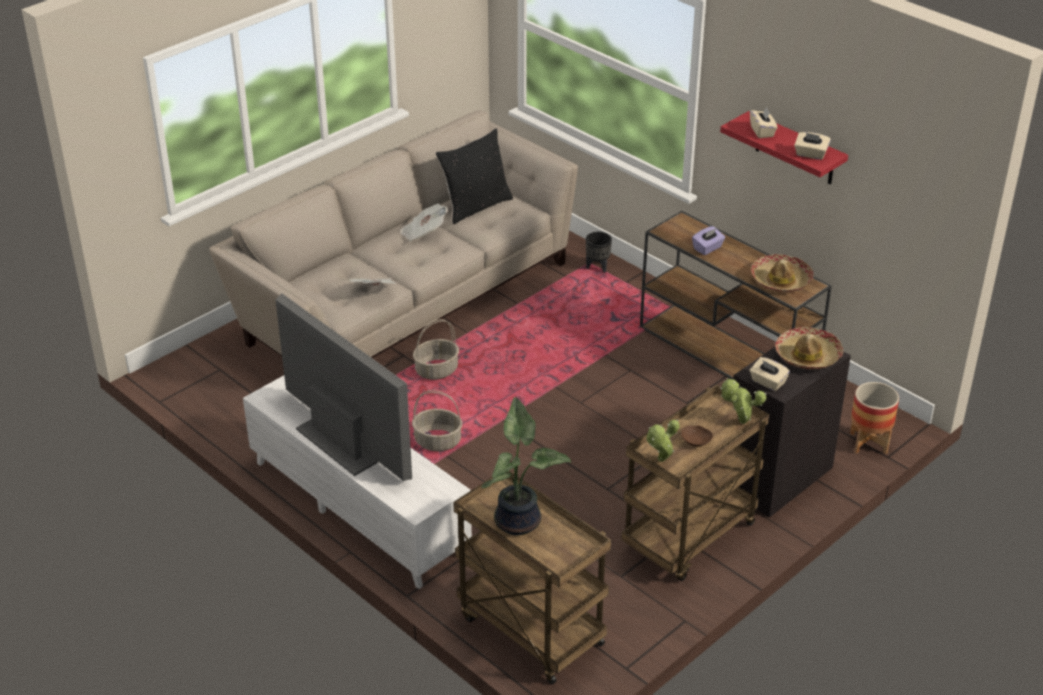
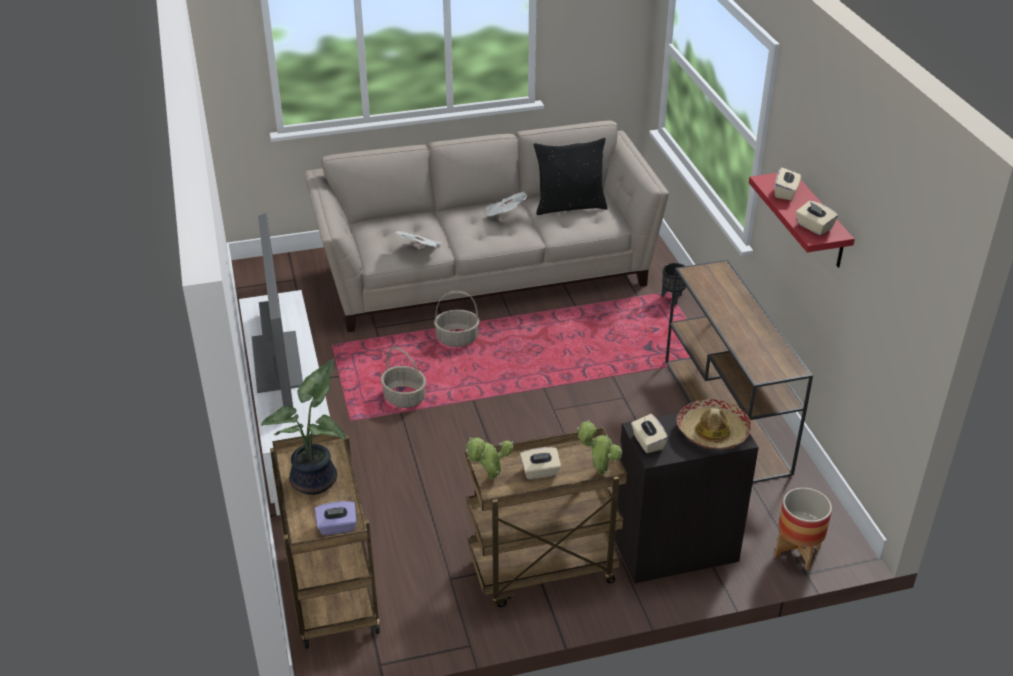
camera: 30 degrees right, 0 degrees up
(696, 440) = (540, 472): brown bowl -> beige tissue box
(707, 248) = (720, 301): purple tissue box -> purple tissue box (337, 527)
(780, 280) = (764, 353): hat -> none

